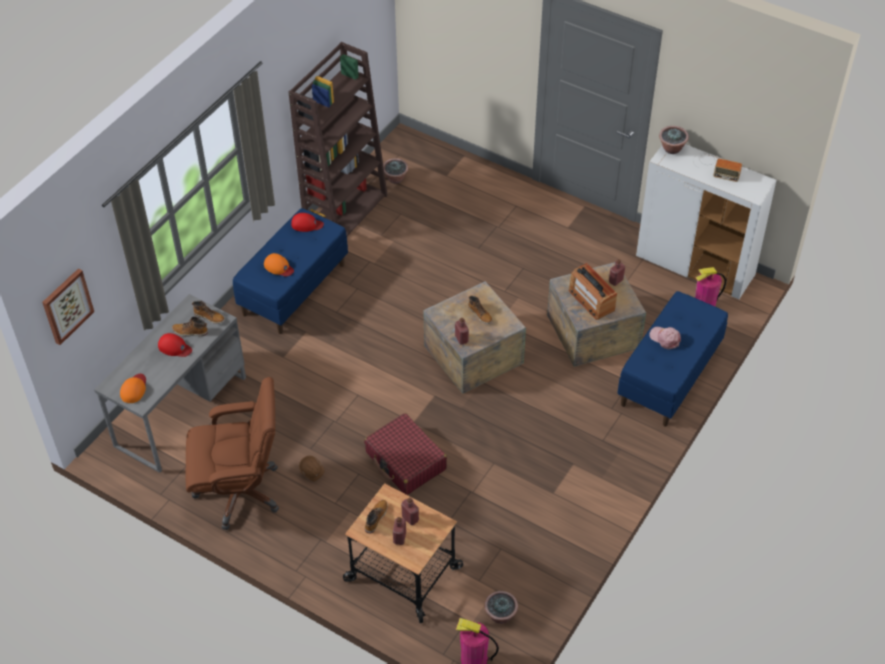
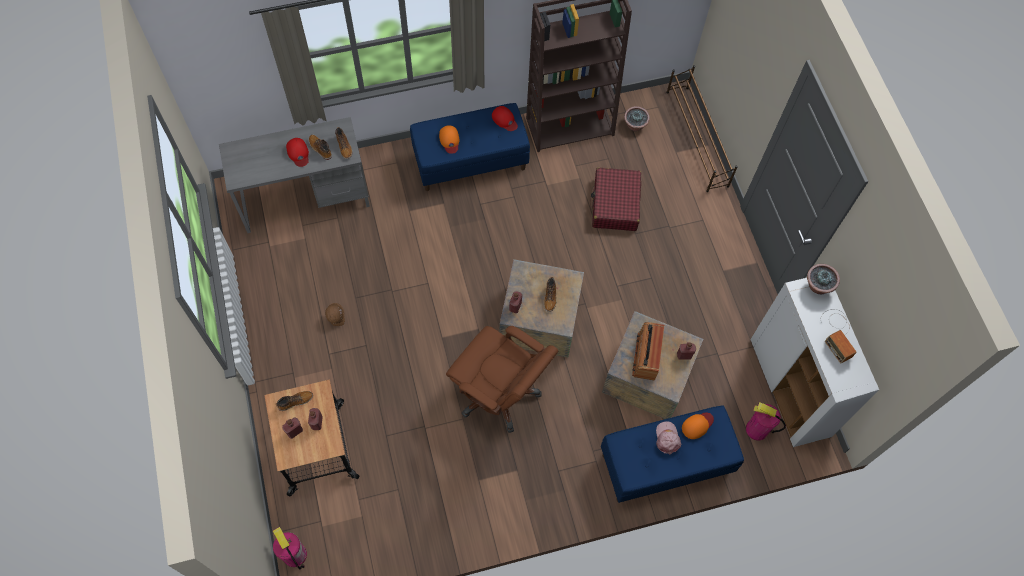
camera: 40 degrees right, 15 degrees up
(67, 306) = (207, 71): picture -> none
(134, 389) = (241, 165): orange cap -> orange cap (697, 425)
(240, 492) = (280, 291): brown office chair -> brown office chair (499, 393)
(406, 461) = (406, 363): red suitcase -> red suitcase (615, 205)
(451, 157) = (697, 139): none -> brown shoe rack
(500, 615) = (345, 539): potted plant -> none

